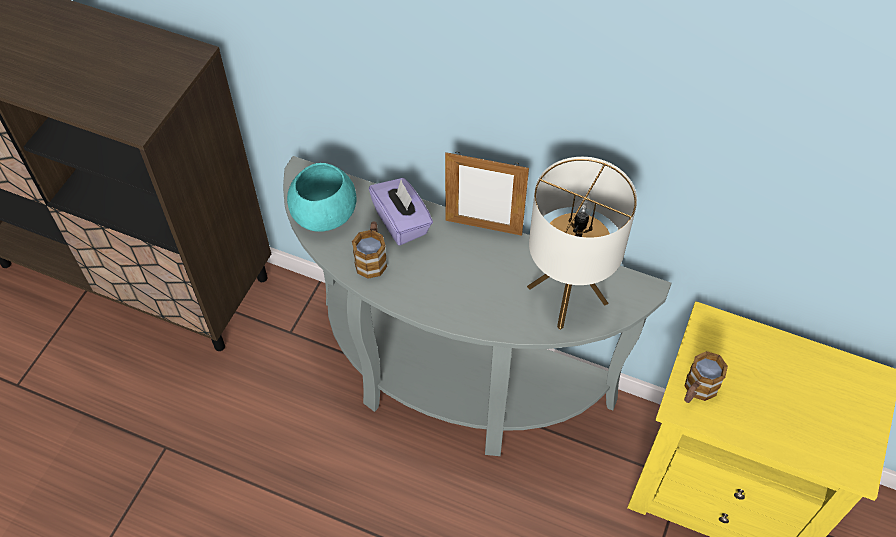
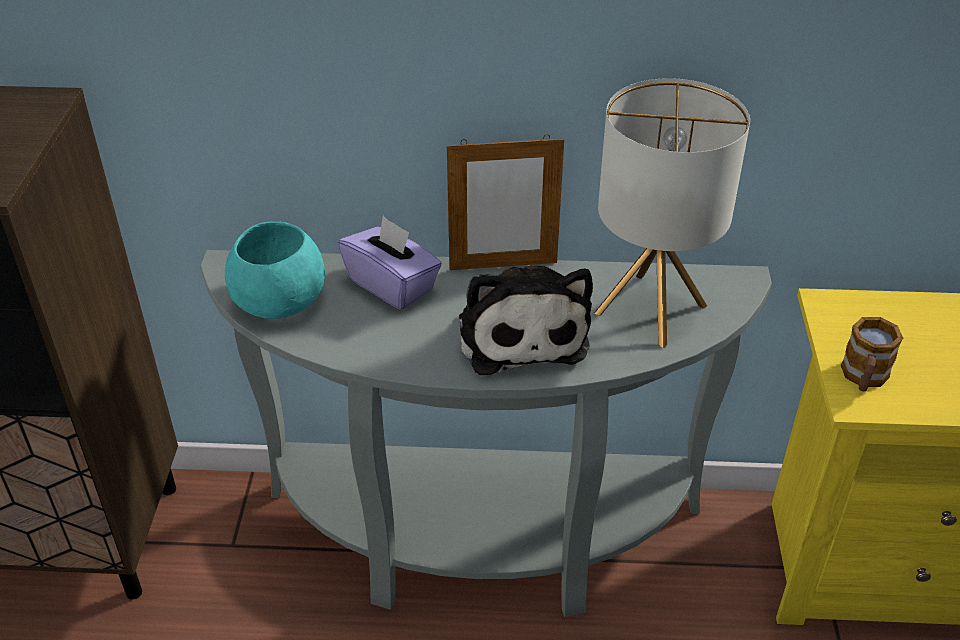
camera: 20 degrees left, 15 degrees down
(372, 258) = (371, 333): mug -> none
(469, 287) = (521, 332): none -> plush toy

